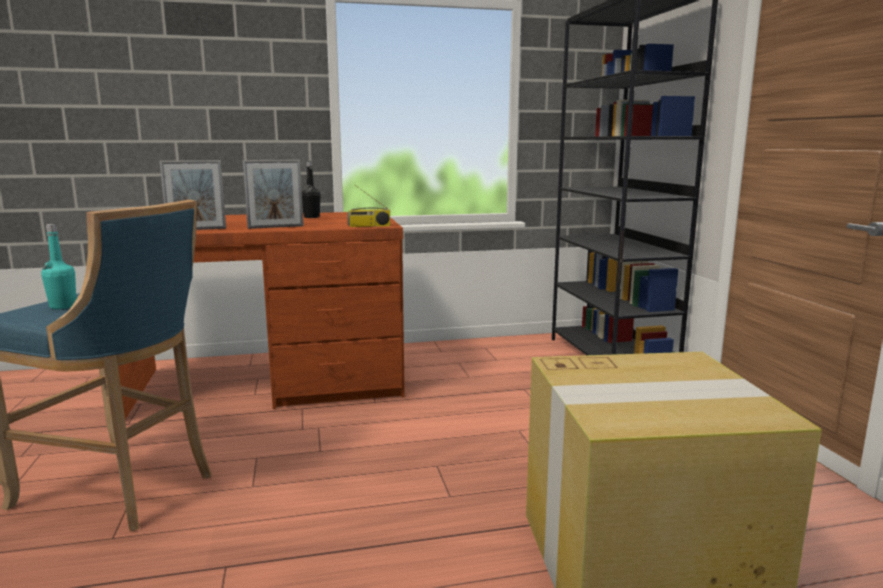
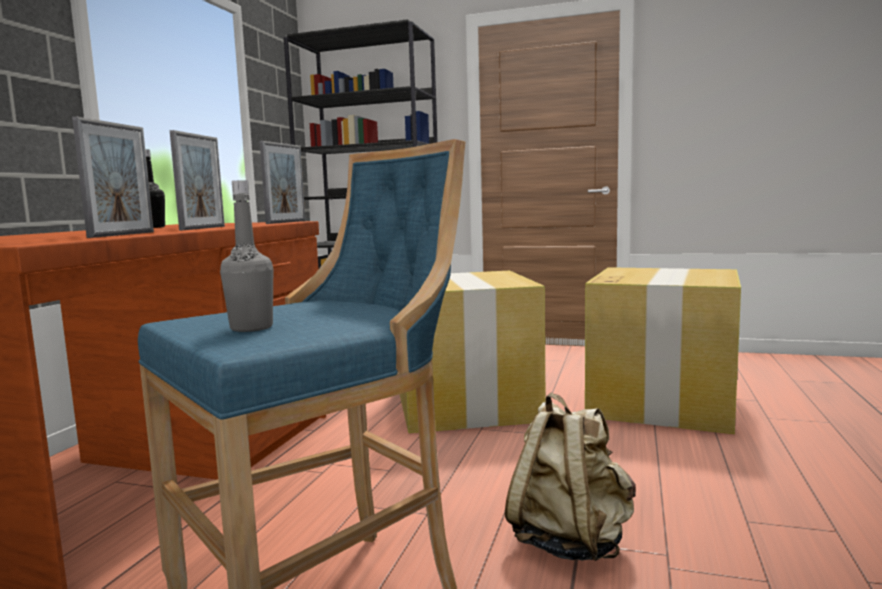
camera: 60 degrees left, 5 degrees down
(63, 306) = (251, 328): turquoise bottle -> grey bottle
(227, 561) = (570, 541): none -> beige backpack
(369, 226) = (286, 222): radio -> picture frame
(494, 442) = (465, 404): none -> cardboard box

